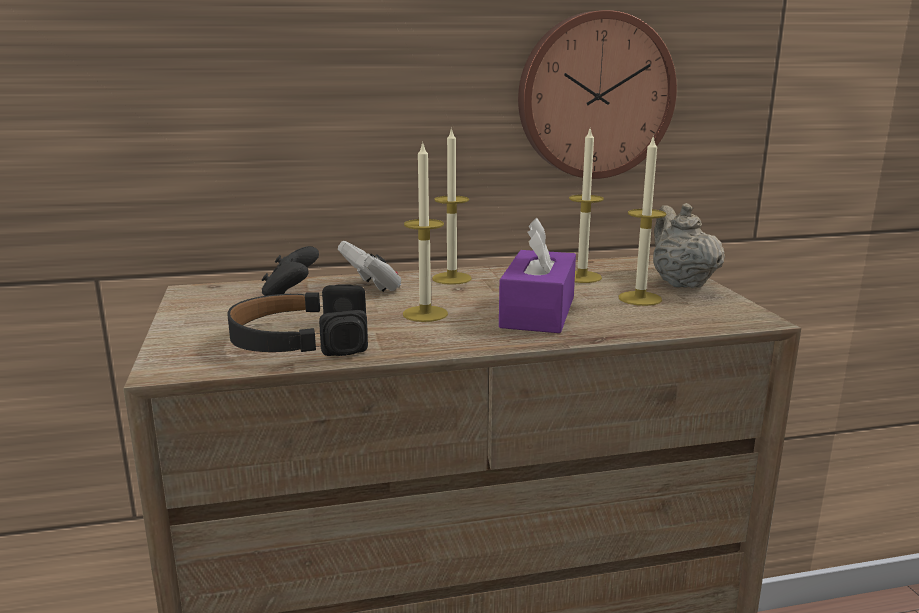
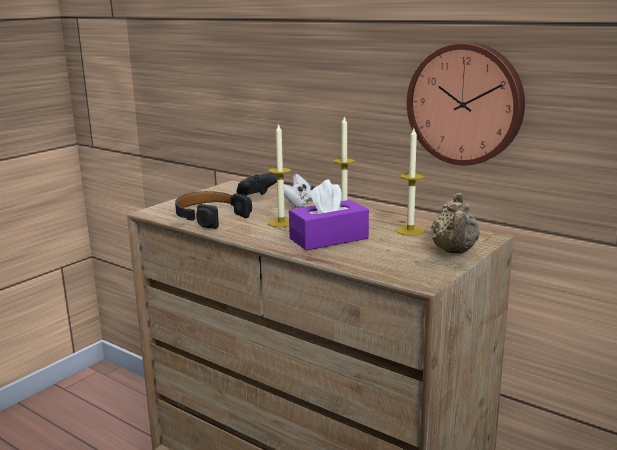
camera: 50 degrees right, 0 degrees up
(640, 298) = (400, 251): candle -> none
(680, 283) = (454, 252): beige teapot -> beige teapot turned 150 degrees clockwise

